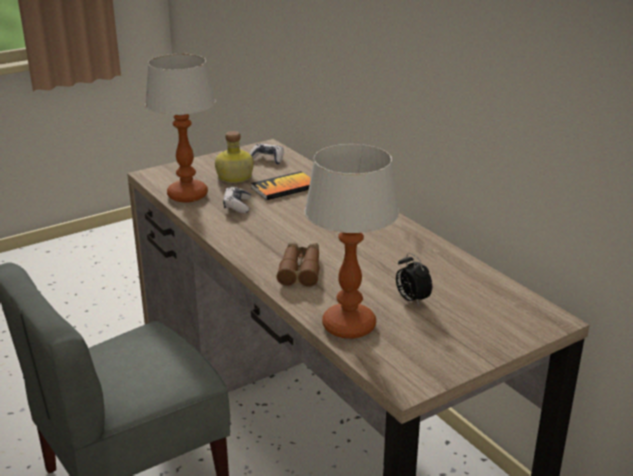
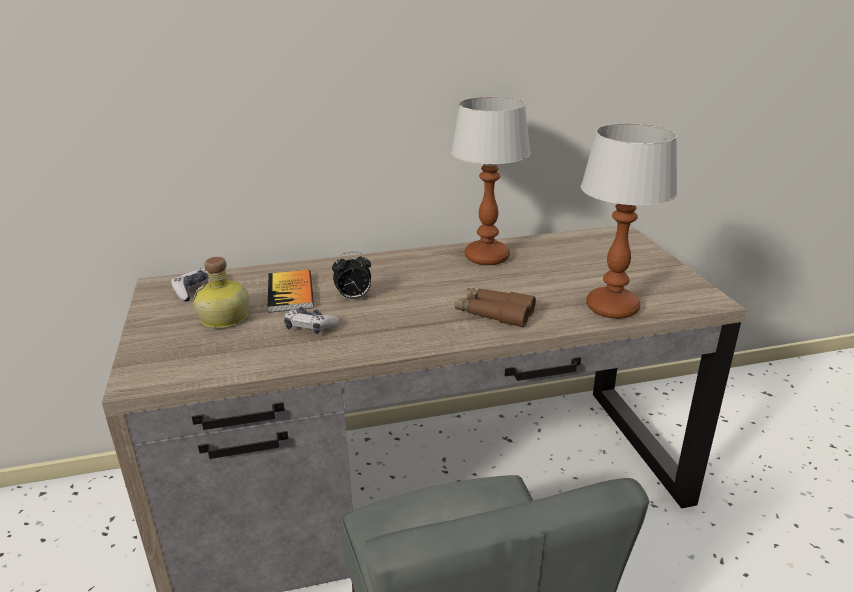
camera: 70 degrees left, 0 degrees up
(187, 195) = (243, 358): table lamp -> table lamp (486, 258)
(411, 300) = (574, 274): alarm clock -> alarm clock (353, 298)

